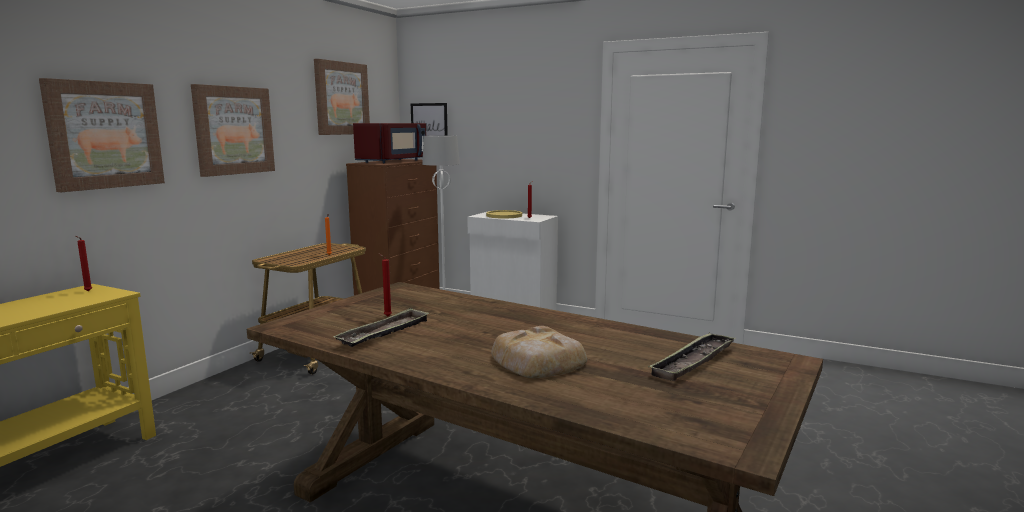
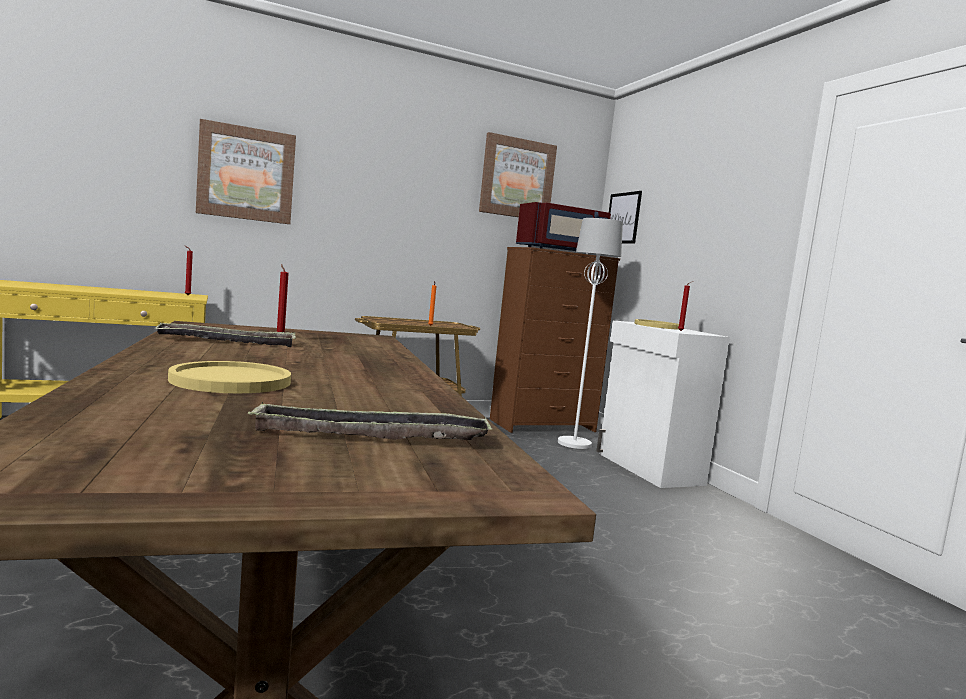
camera: 40 degrees right, 5 degrees down
(233, 130) = (375, 190): picture -> none
(538, 361) = (231, 380): bread -> yellow plate

